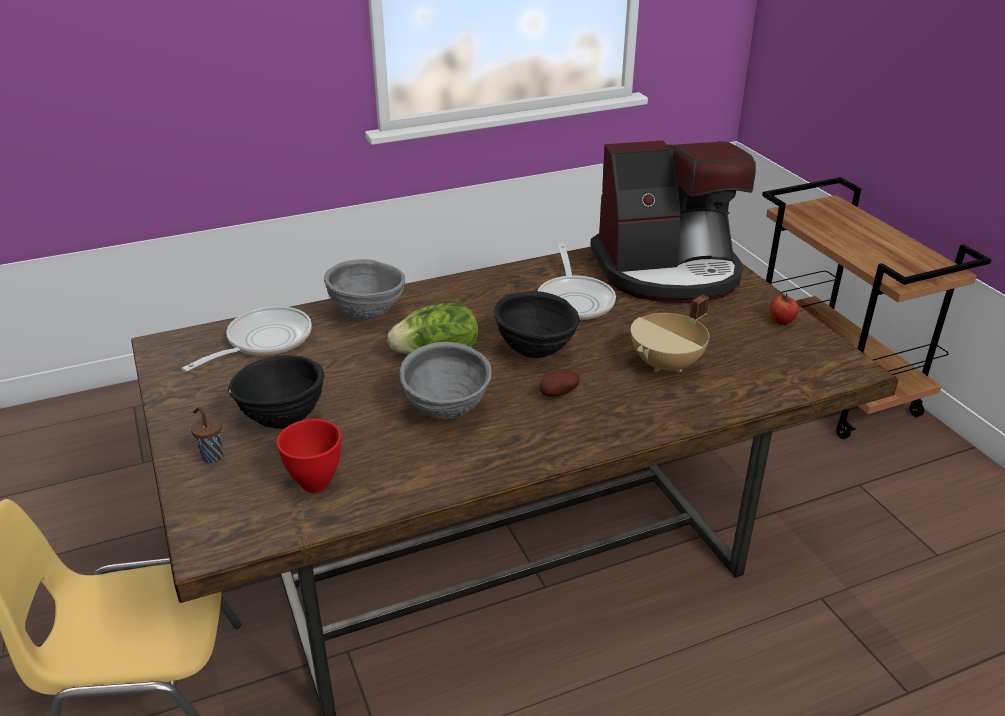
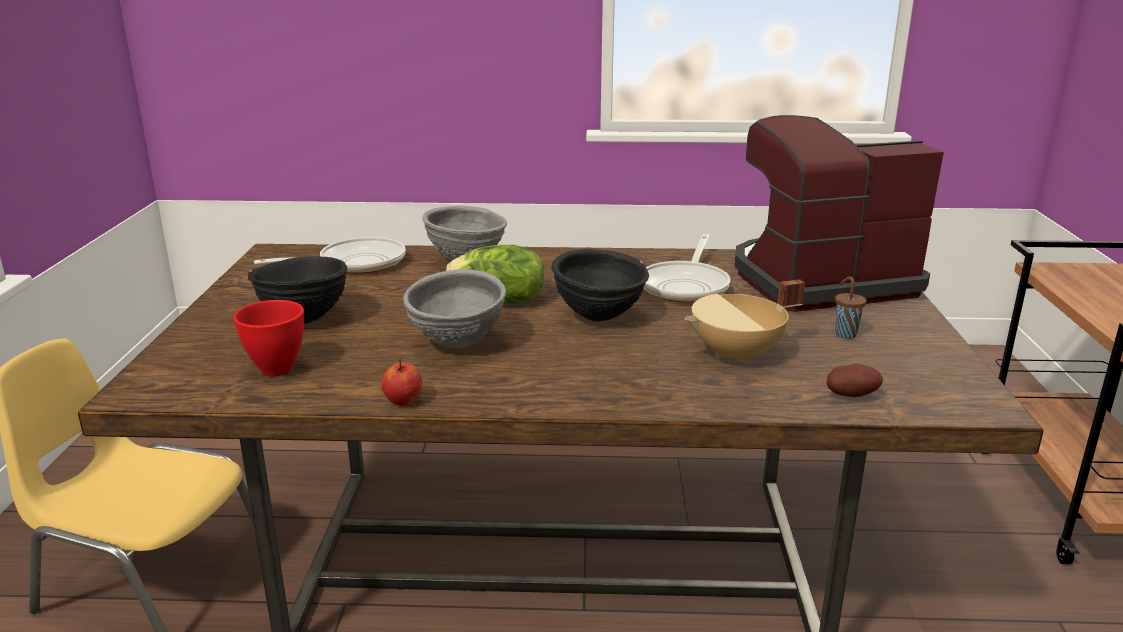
camera: 25 degrees right, 10 degrees down
(211, 456) = (217, 330): brown cup -> brown cup (844, 334)
(558, 393) = (587, 354): potato -> potato (851, 395)
(668, 271) = (819, 281): coffee machine -> coffee machine turned 150 degrees clockwise
(781, 322) = (922, 346): apple -> apple (403, 401)

